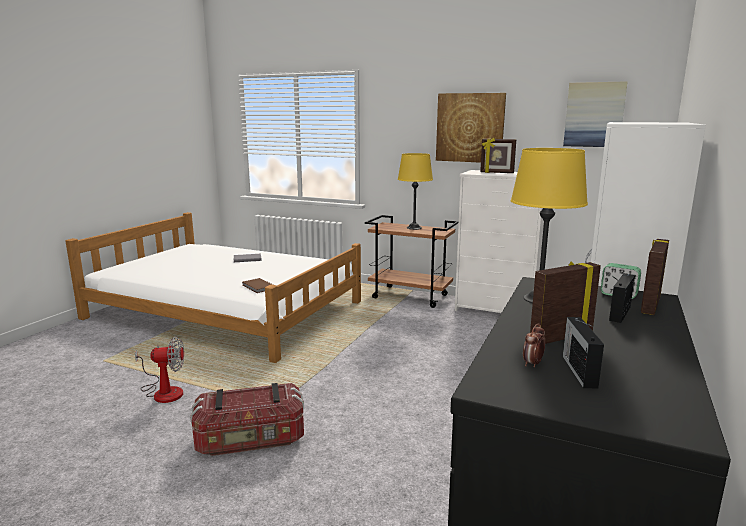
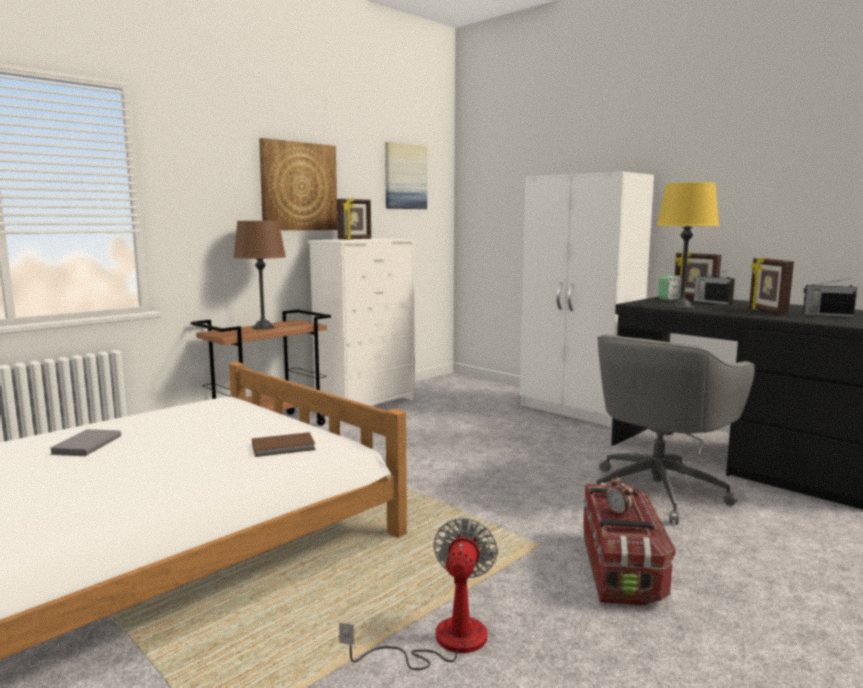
camera: 70 degrees left, 5 degrees down
(408, 454) = (658, 491): none -> grey office chair
(414, 228) = (263, 327): yellow table lamp -> brown table lamp
(532, 364) = (821, 318): alarm clock -> alarm clock (619, 513)

